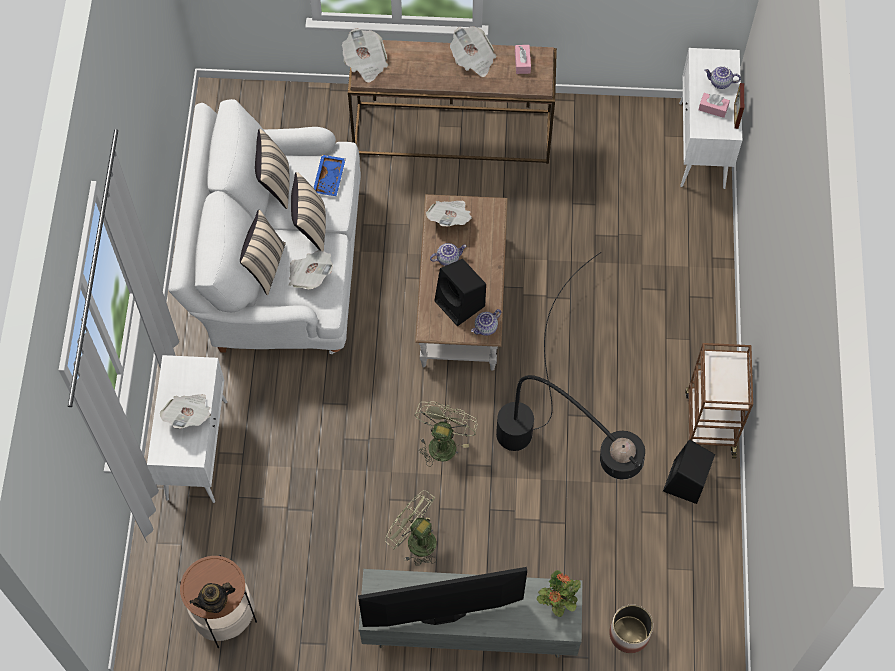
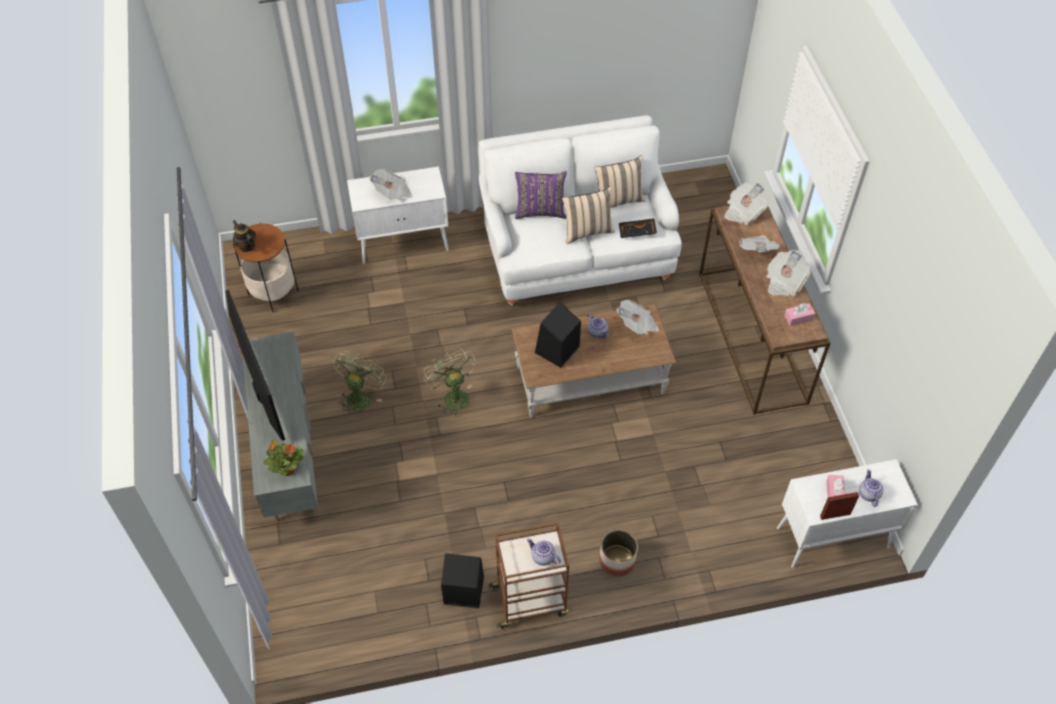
camera: 75 degrees right, 10 degrees down
(265, 266) = (540, 211): beige pillow -> purple pillow
(310, 275) = (541, 239): newspaper -> newspaper (757, 251)
(330, 179) = (637, 232): blue tray -> black tray
(443, 442) = (452, 396): green fan -> green fan turned 120 degrees counterclockwise
(486, 328) = (539, 373): teapot -> teapot (542, 557)
(558, 453) = (464, 482): black floor lamp -> none
(629, 634) = (306, 572): planter -> planter (617, 560)

